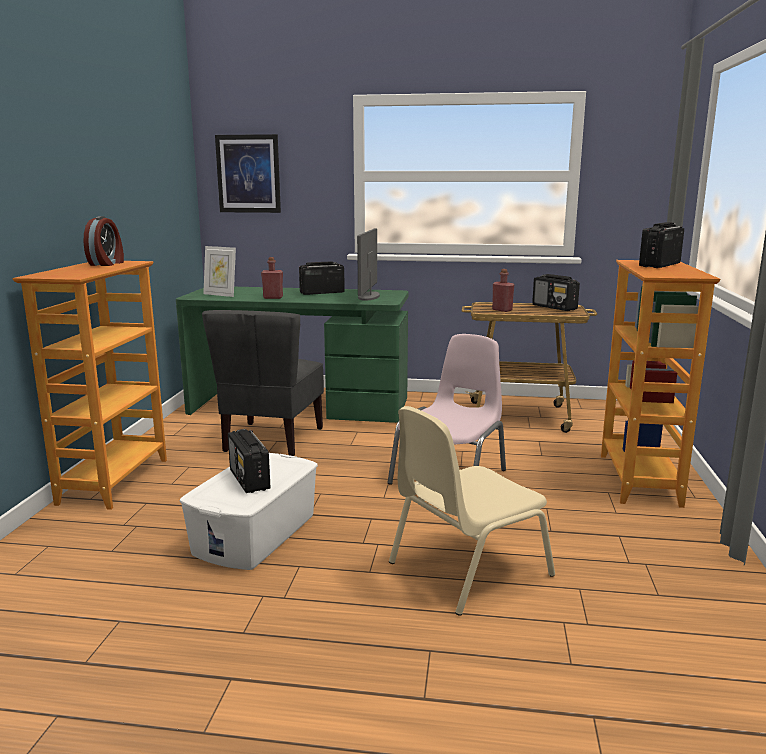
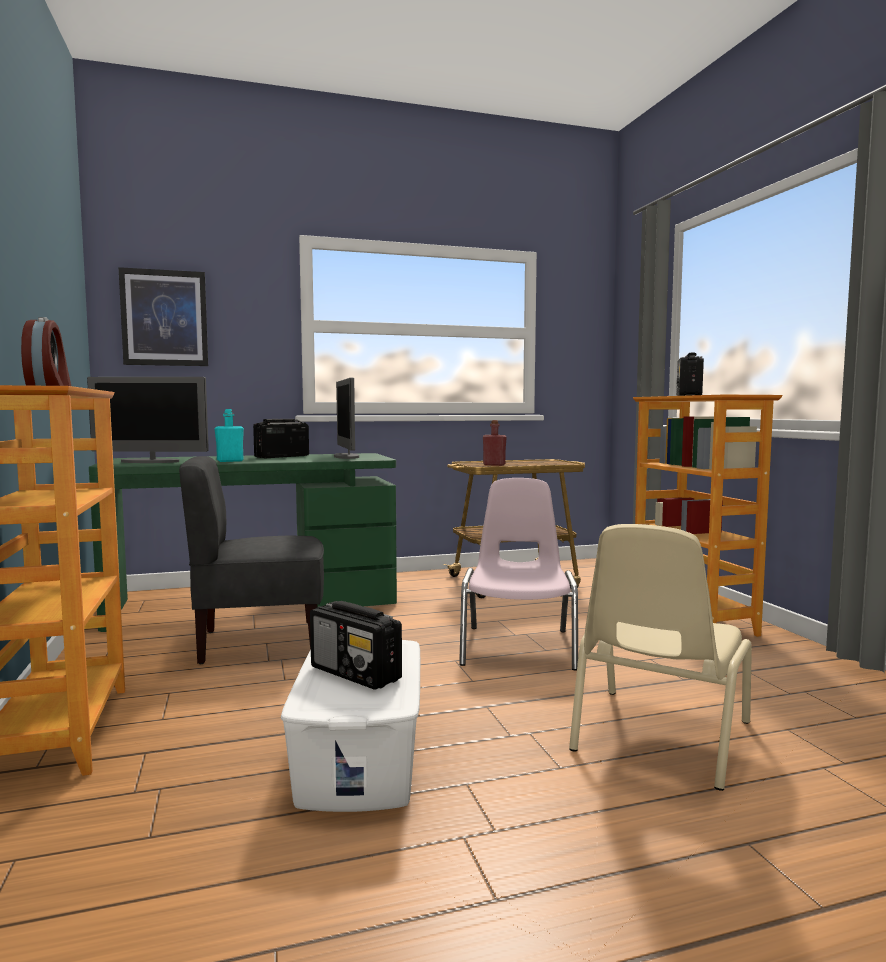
camera: 25 degrees left, 10 degrees down
(220, 295) = (150, 462): picture frame -> monitor
(272, 440) = (259, 643): grey chair -> grey chair turned 90 degrees clockwise
(273, 297) = (230, 461): red bottle -> turquoise bottle
(554, 307) = (539, 461): radio -> none

